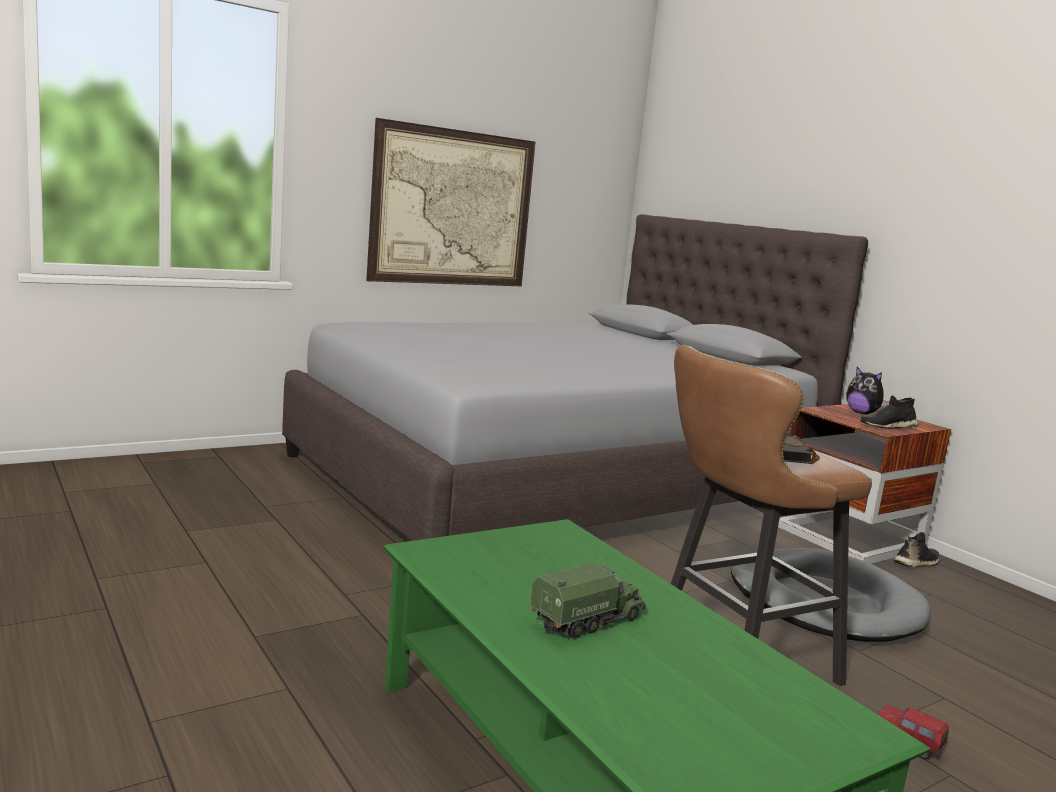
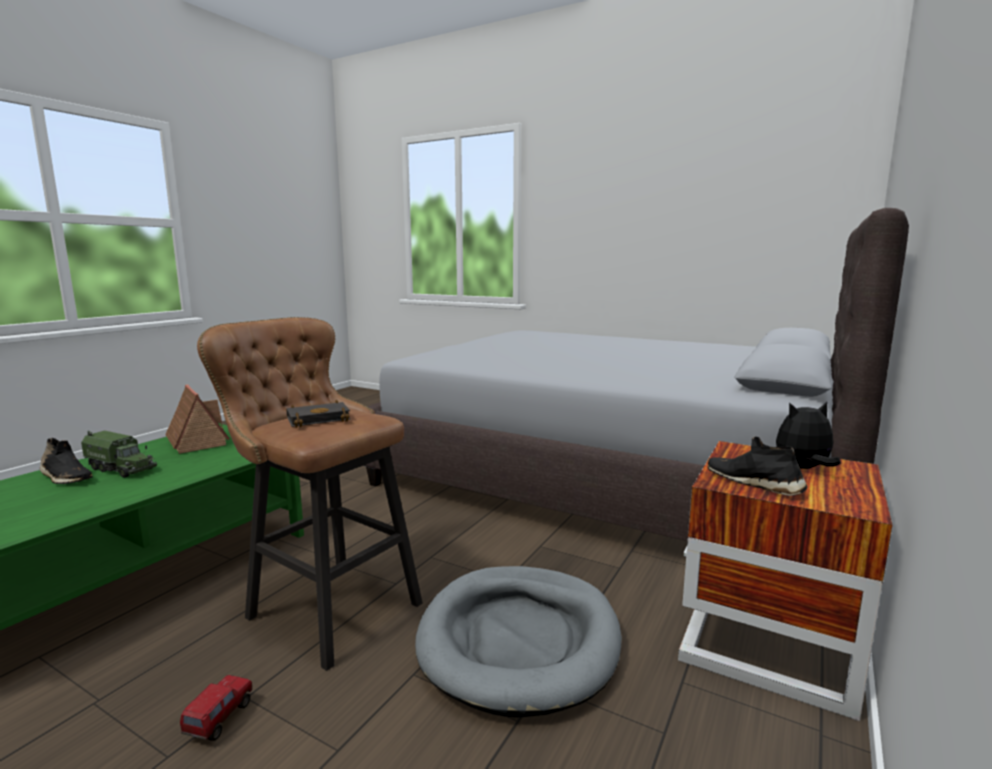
camera: 65 degrees right, 0 degrees up
(453, 208) = (645, 245): picture -> none
(492, 566) = (197, 442): none -> toy house
(862, 413) = (803, 468): plush toy -> plush toy turned 60 degrees clockwise
(917, 564) = (774, 713): black shoe -> black shoe (65, 478)

